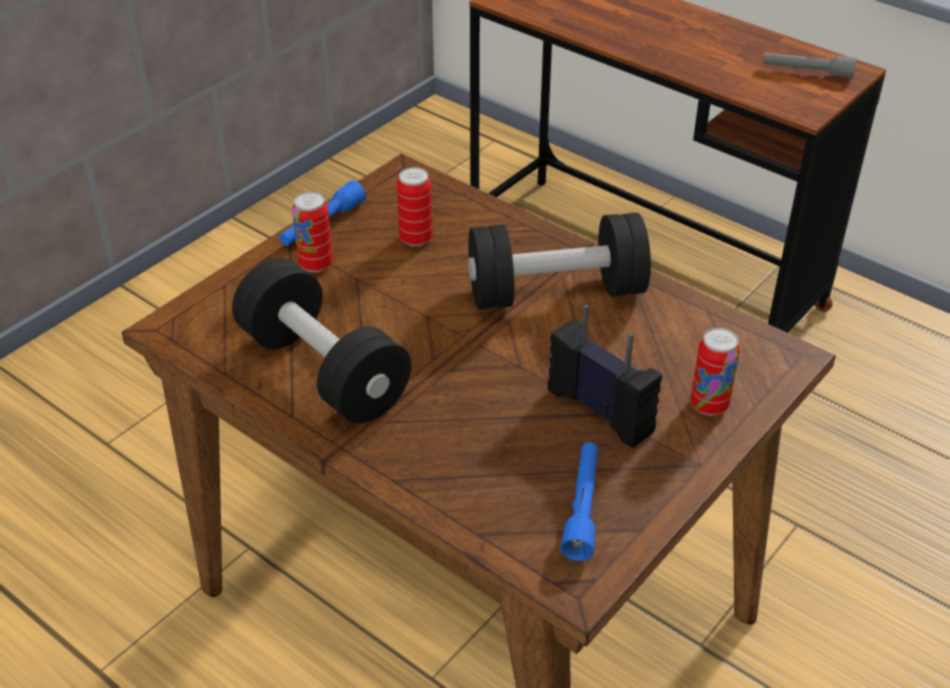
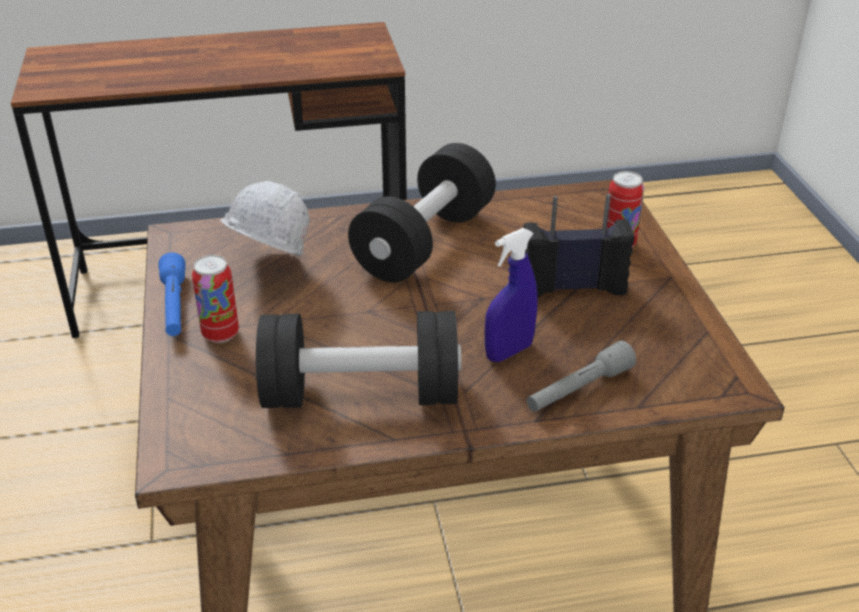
camera: 50 degrees left, 5 degrees down
(416, 239) = (268, 270): can -> white hard hat
(464, 419) = (509, 352): none -> blue spray bottle
(582, 507) = (661, 345): blue flashlight -> none
(807, 72) = (342, 42): grey flashlight -> grey flashlight (578, 390)

